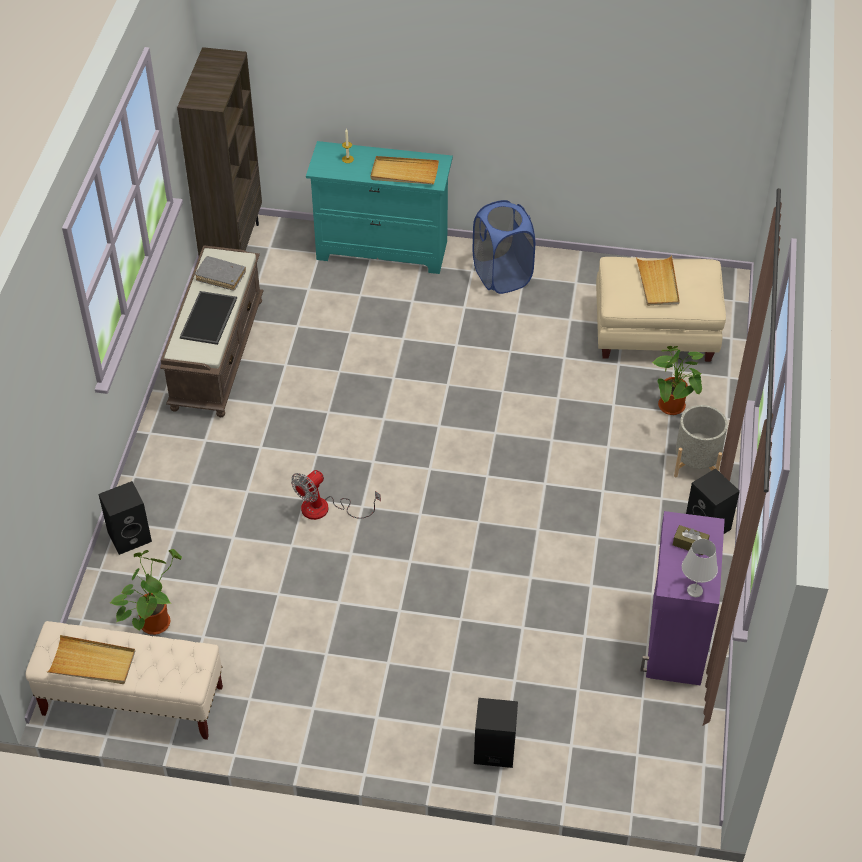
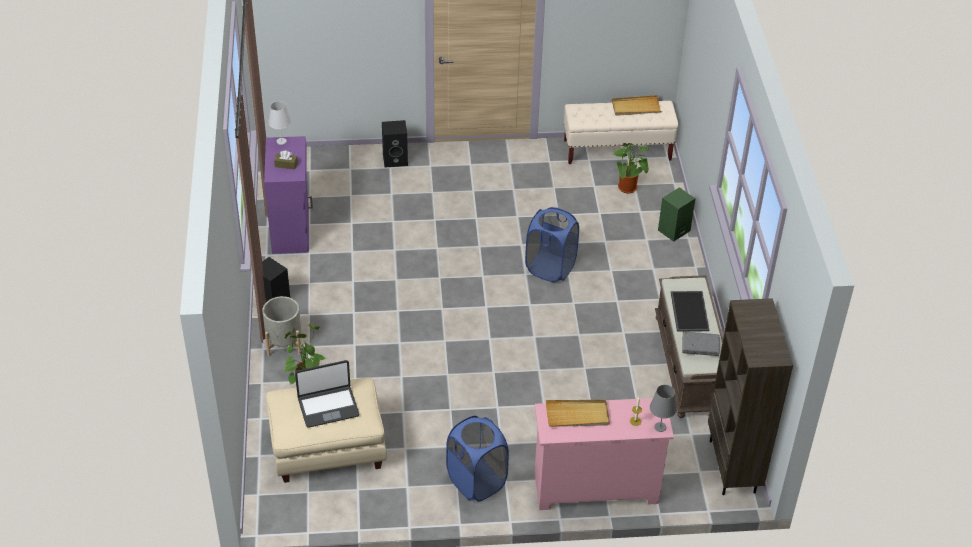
camera: 165 degrees right, 5 degrees down
(130, 536) = (674, 231): black speaker -> green speaker
(325, 150) = (660, 427): none -> grey table lamp
(325, 509) = (550, 268): fan -> blue laundry basket
(382, 250) = (595, 488): turquoise dresser -> pink dresser
(658, 283) = (328, 406): beige tray -> laptop

